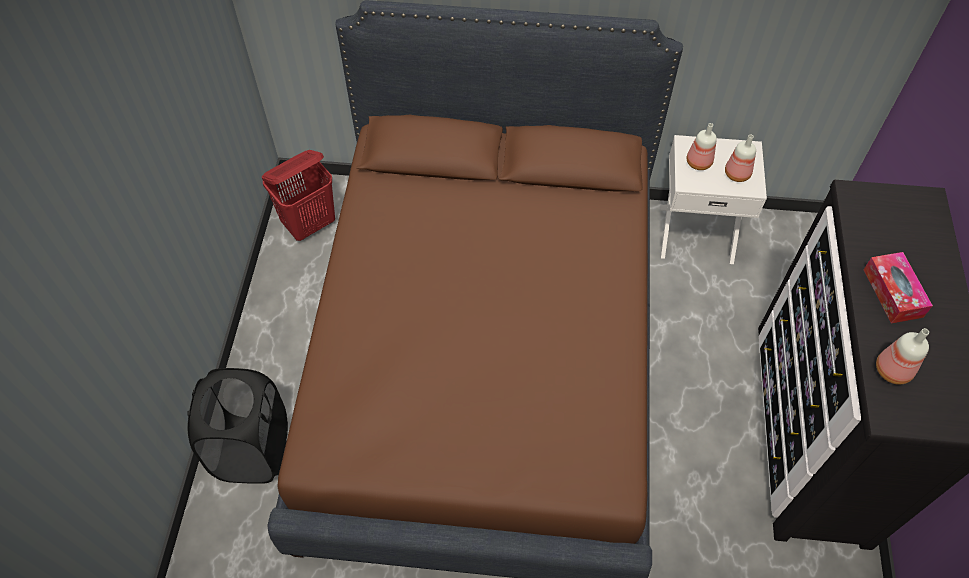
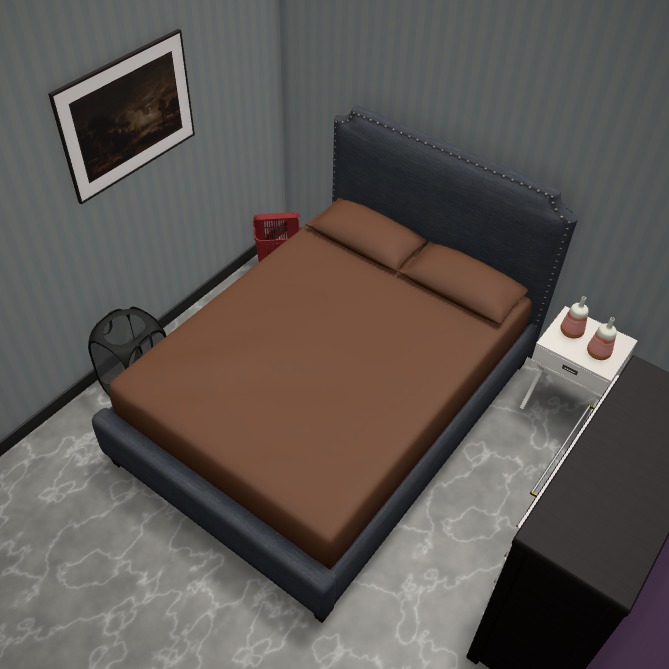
camera: 30 degrees right, 10 degrees down
(140, 176) = (133, 141): none -> picture
(892, 293) = (619, 452): tissue box -> none
(892, 371) = (572, 505): bottle -> none

